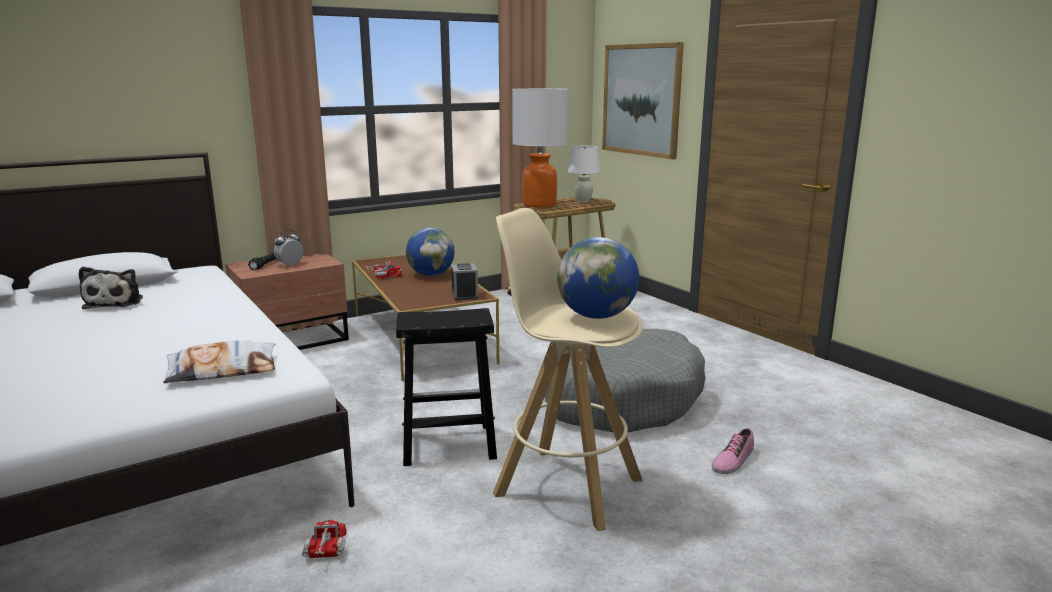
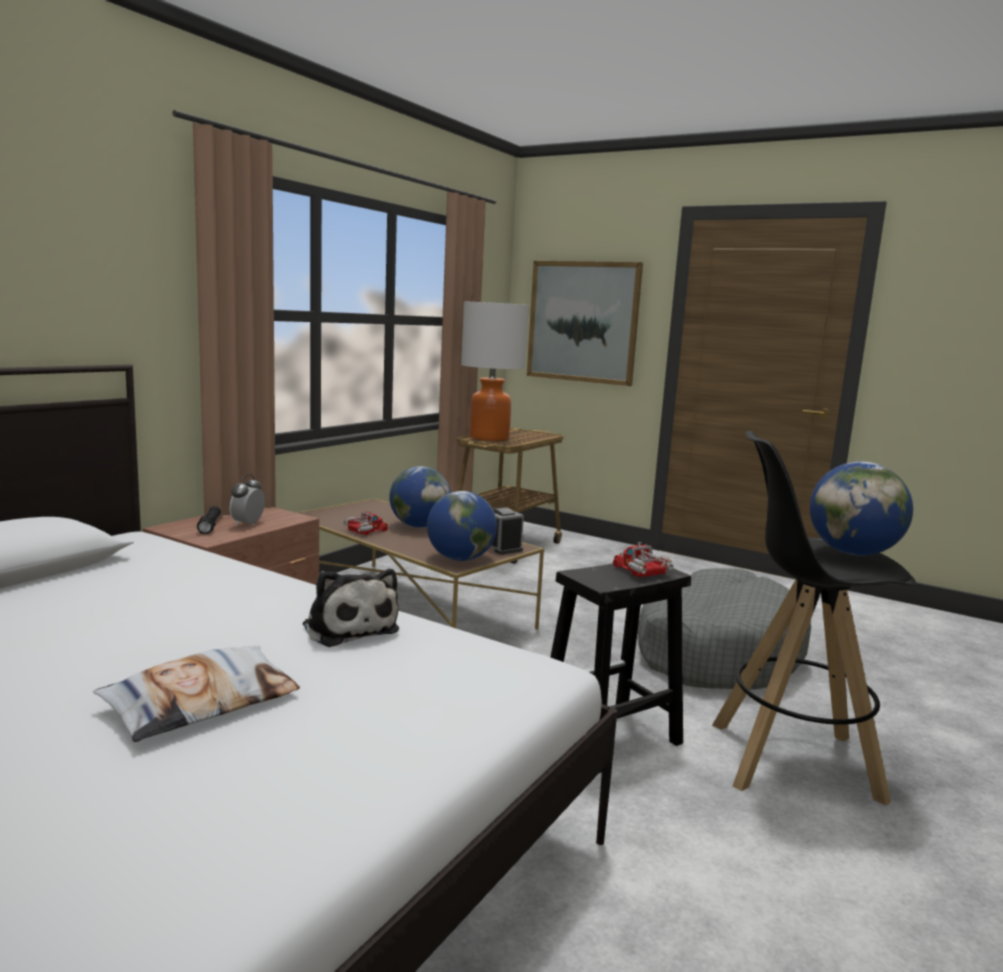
camera: 25 degrees left, 5 degrees down
(115, 302) = (78, 598): plush toy -> plush toy (349, 627)
(222, 370) = (443, 678): pillow -> pillow (202, 703)
(326, 550) = (649, 914): toy truck -> toy truck (644, 573)
(420, 301) = (460, 559): none -> globe
(566, 486) = (791, 760): beige stool -> black stool
(583, 201) = (524, 433): white table lamp -> none
(732, 460) = (890, 699): shoe -> none

